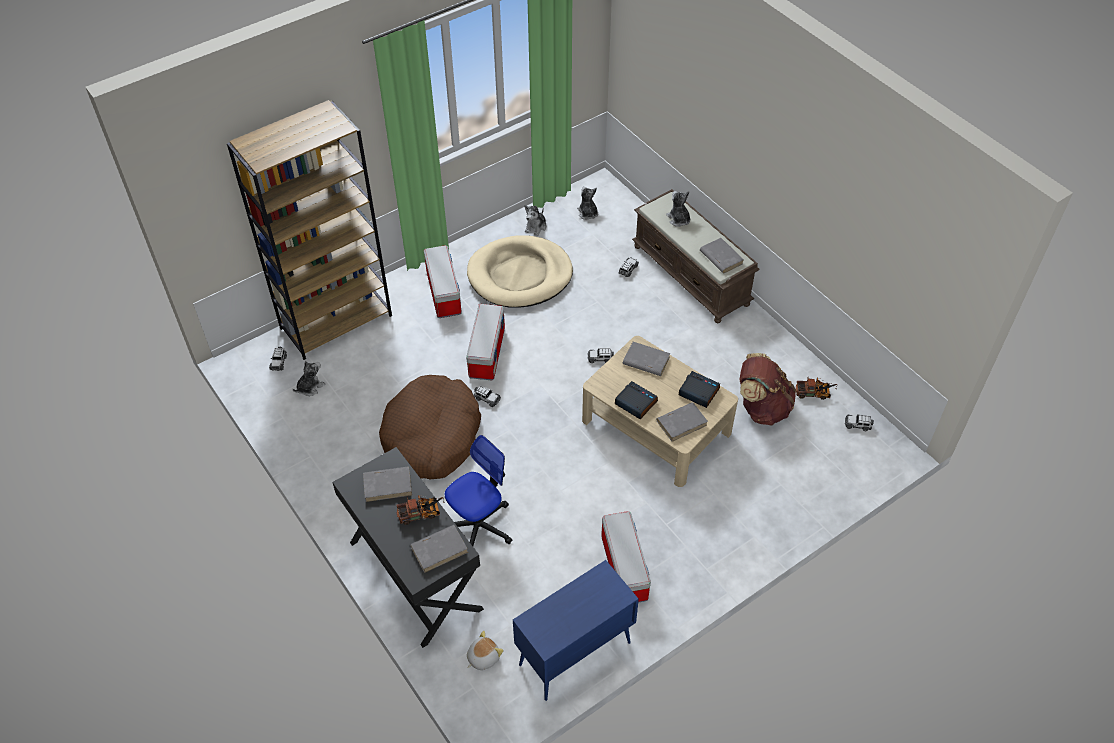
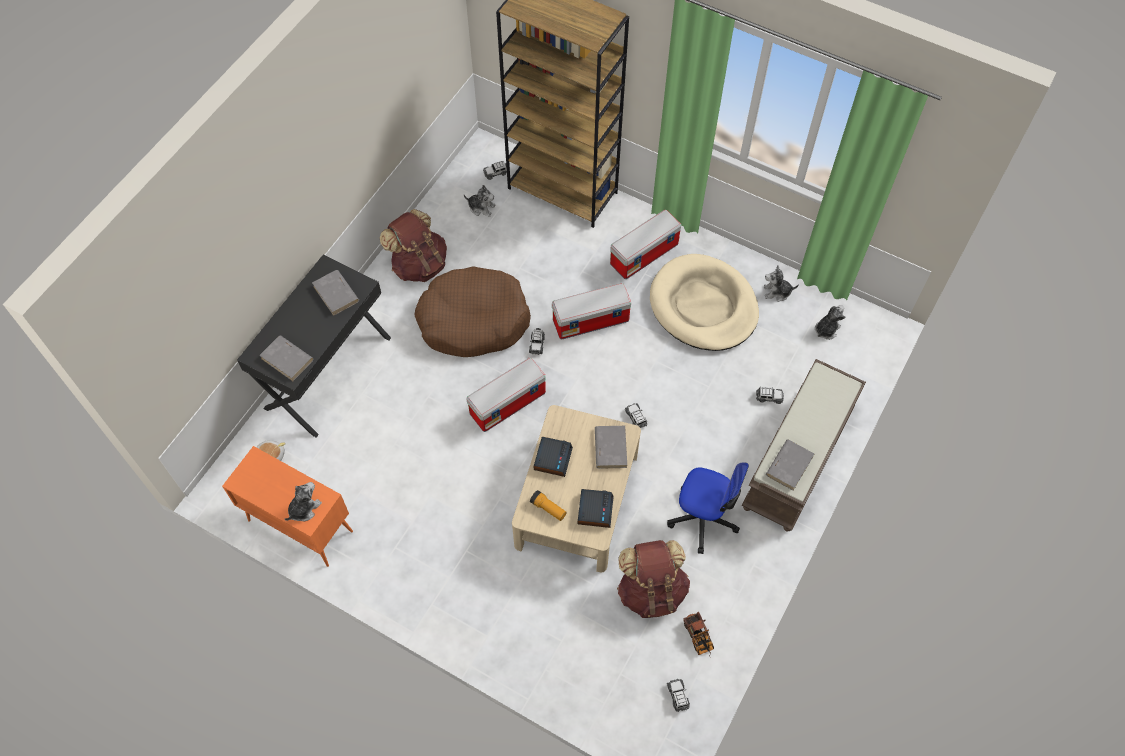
camera: 65 degrees right, 10 degrees up
(340, 458) = (419, 264): none -> brown backpack
(422, 513) = (318, 331): toy truck -> none
(479, 525) = (397, 398): office chair -> office chair (703, 518)
(574, 654) = (299, 525): blue cabinet -> orange cabinet
(623, 567) = (403, 531): storage box -> storage box (508, 402)
(678, 219) = (821, 405): plush toy -> plush toy (304, 508)
(682, 423) = (548, 508): grey book -> flashlight

